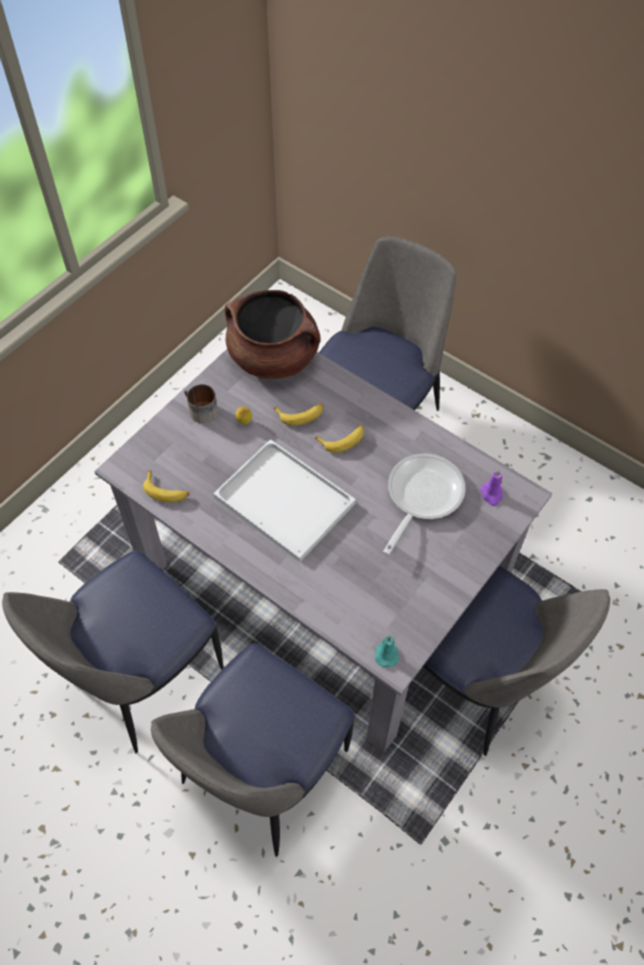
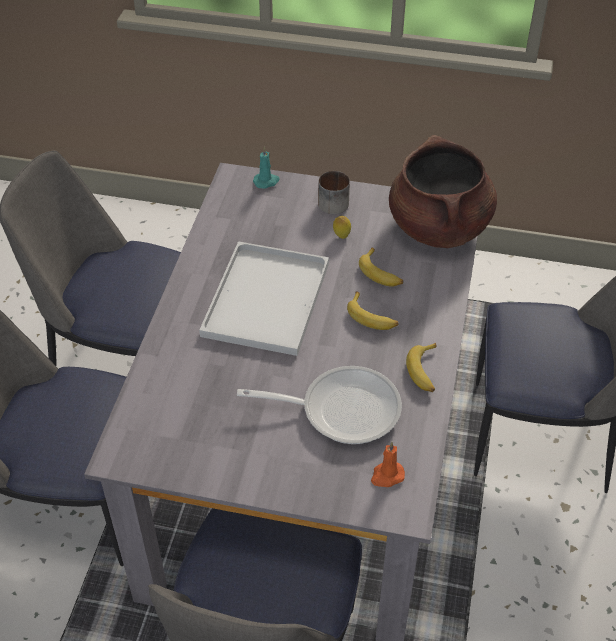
camera: 65 degrees right, 10 degrees down
(166, 491) = (226, 214): banana -> banana (425, 372)
(386, 653) = (125, 445): turquoise candle -> turquoise candle (266, 181)
(491, 494) = (387, 476): purple candle -> orange candle

